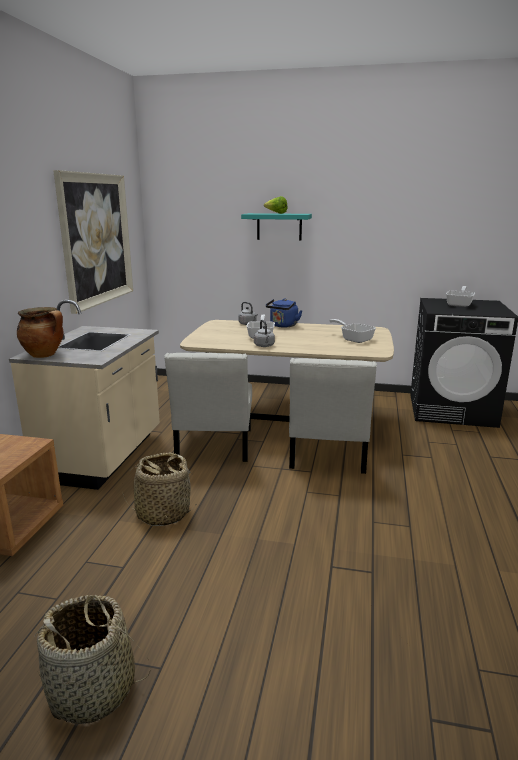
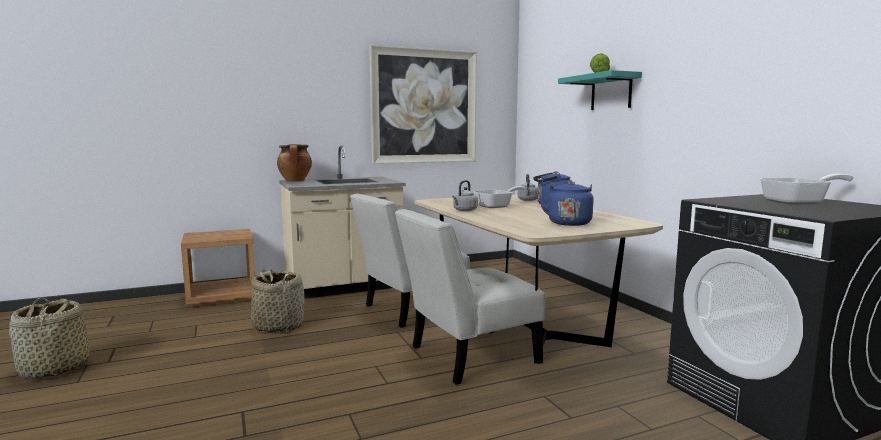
camera: 55 degrees right, 10 degrees down
(354, 339) = (568, 223): frying pan -> blue kettle

